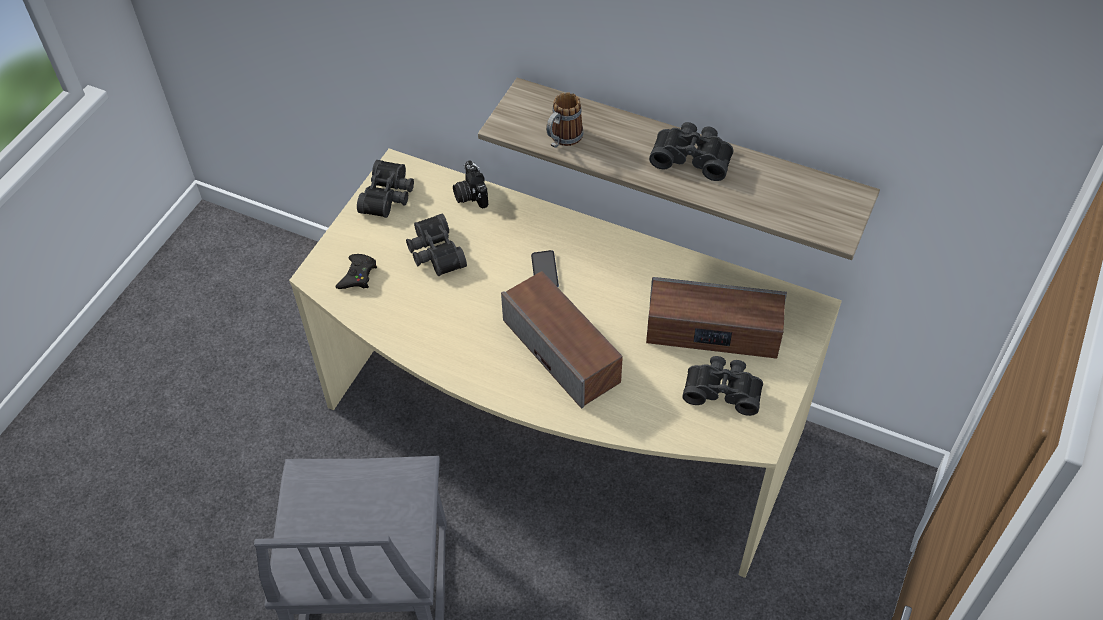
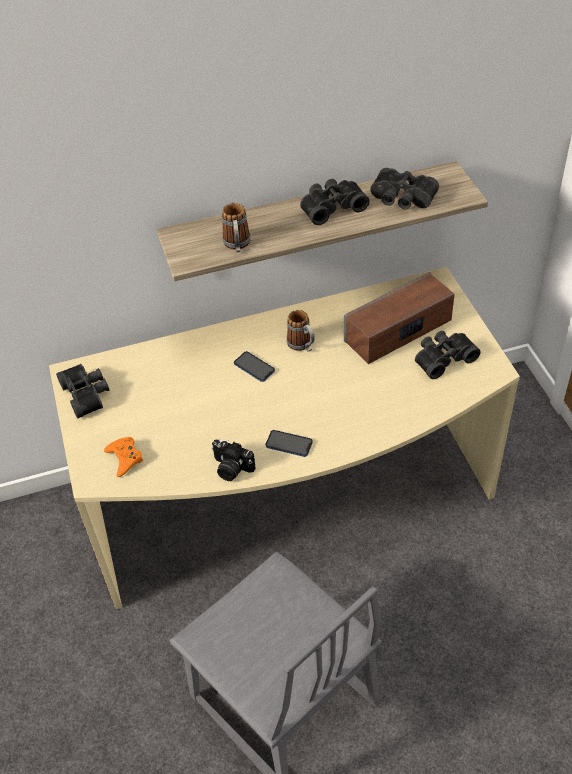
camera: 40 degrees left, 5 degrees down
(357, 275) = (125, 458): black game controller -> orange game controller
(434, 253) = (164, 407): black binoculars -> black binoculars (402, 199)
(470, 195) = (146, 356): camera -> camera (231, 469)
(494, 364) = (289, 444): none -> phone
(562, 351) = (322, 405): speaker -> none
(609, 281) = (302, 346): none -> mug

